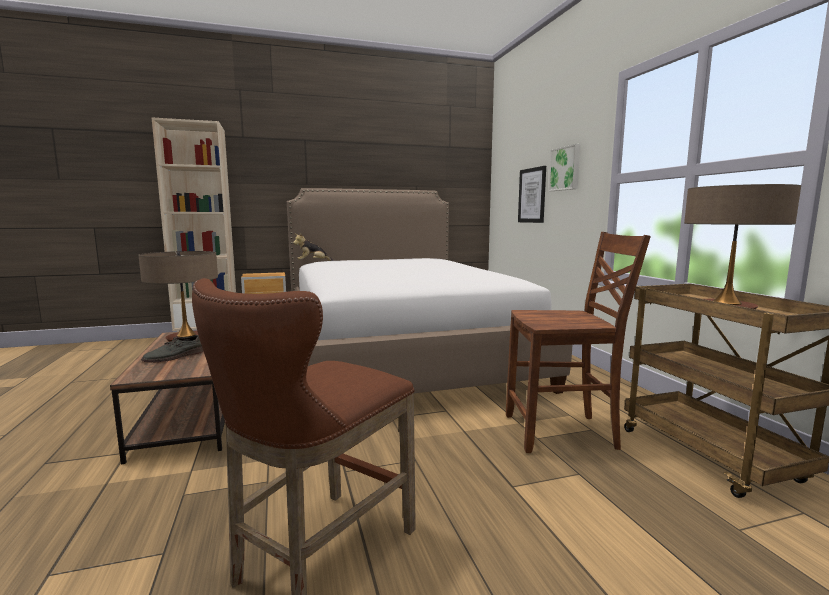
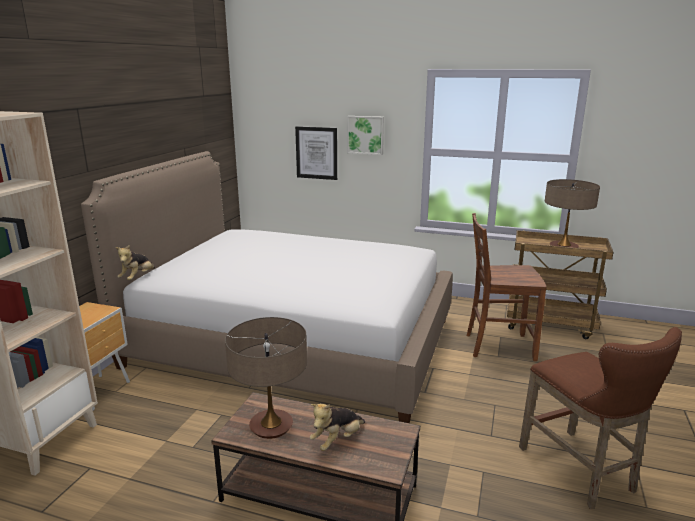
camera: 55 degrees left, 10 degrees up
(175, 356) = (337, 440): grey shoe -> plush toy
(562, 433) = (498, 346): brown chair -> brown chair turned 120 degrees counterclockwise

